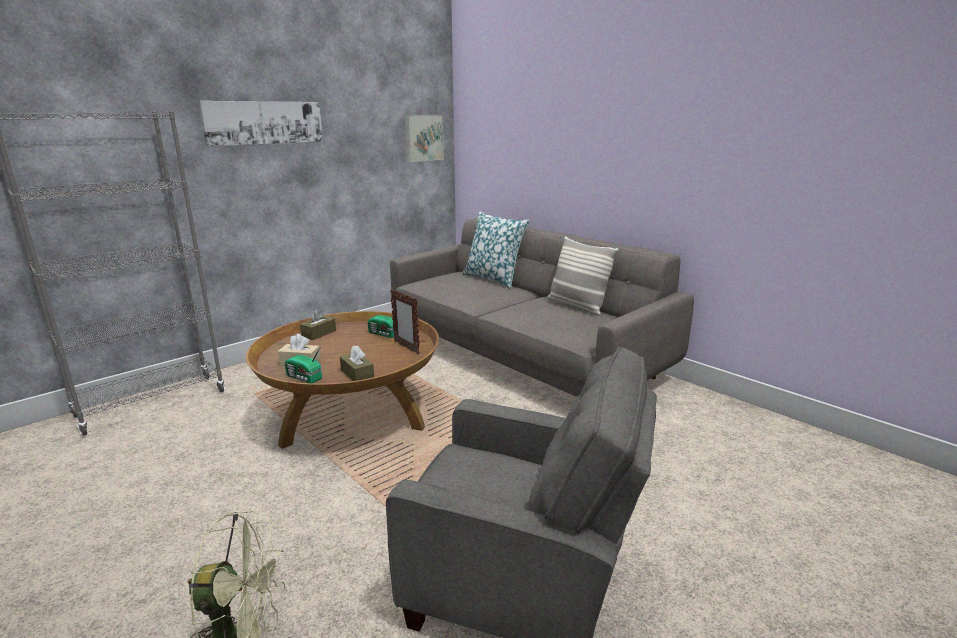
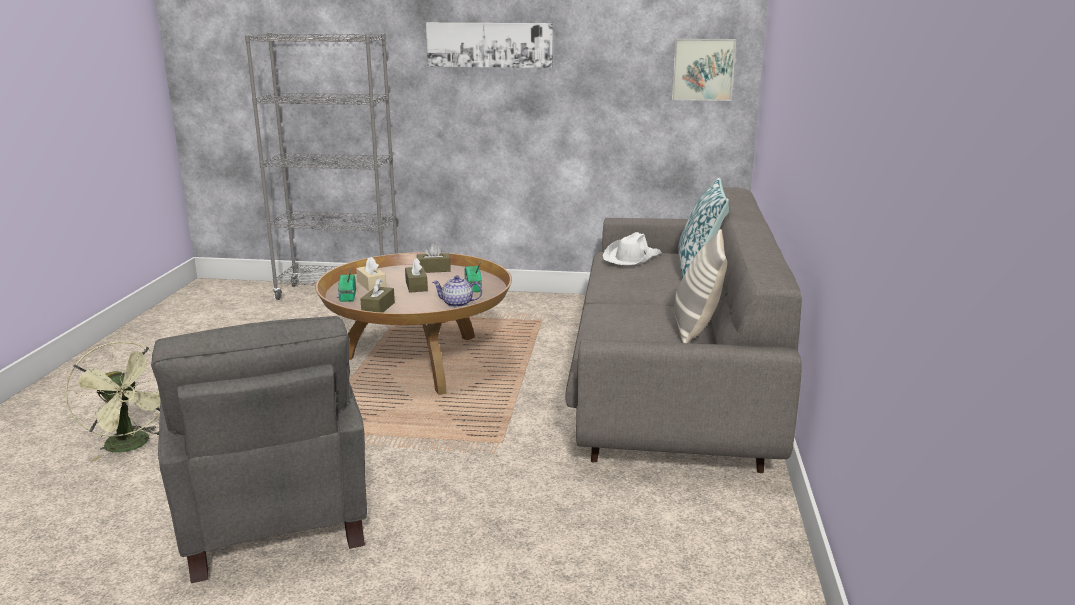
camera: 50 degrees right, 0 degrees up
(340, 349) = (416, 286): none -> brown tissue box
(406, 347) = (457, 304): picture frame -> teapot
(441, 281) = (632, 257): none -> white hat

